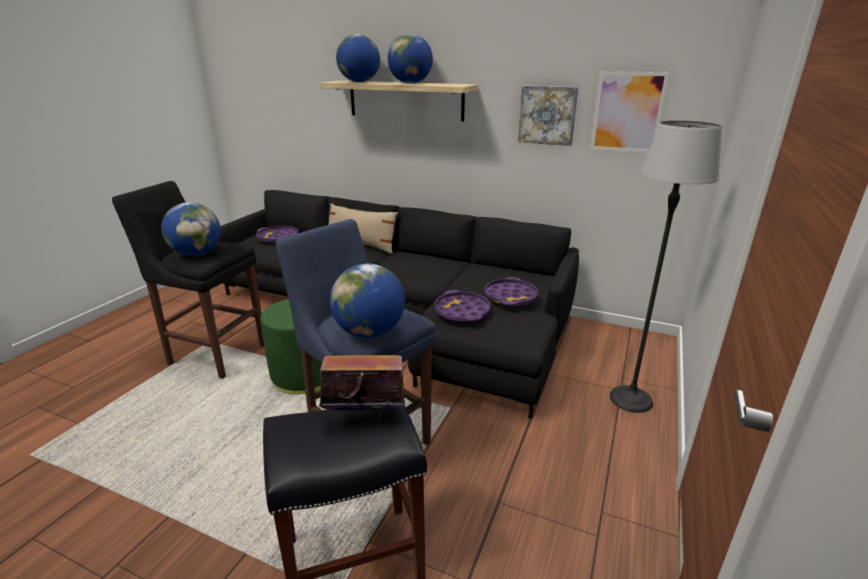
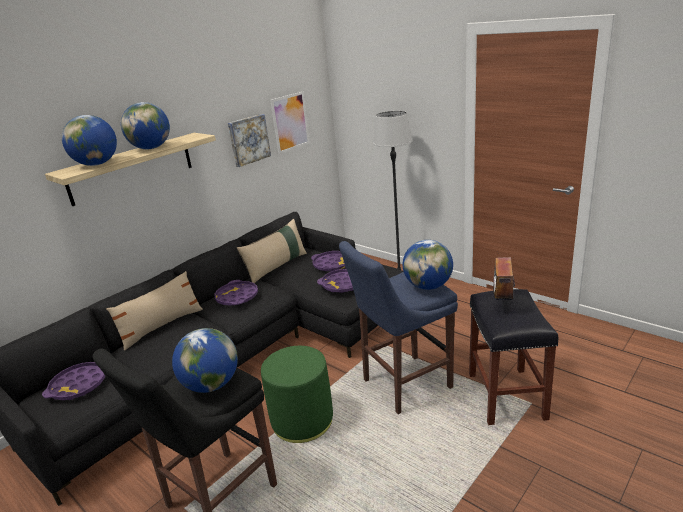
camera: 70 degrees left, 0 degrees up
(414, 261) = (237, 297): none -> purple tray
(493, 269) = (276, 267): none -> beige pillow

